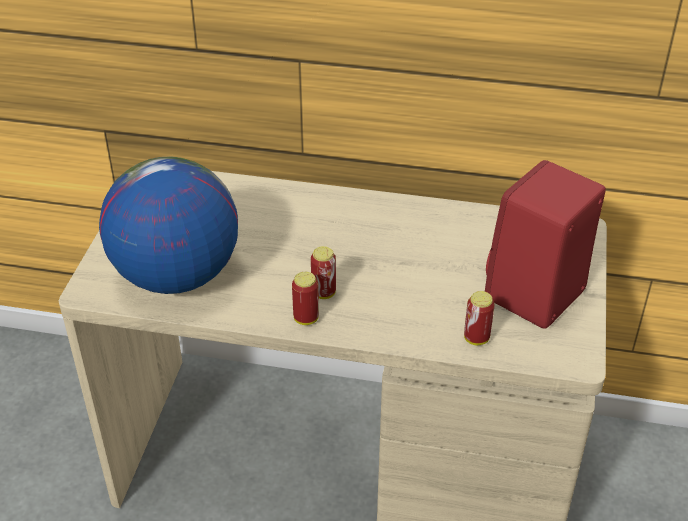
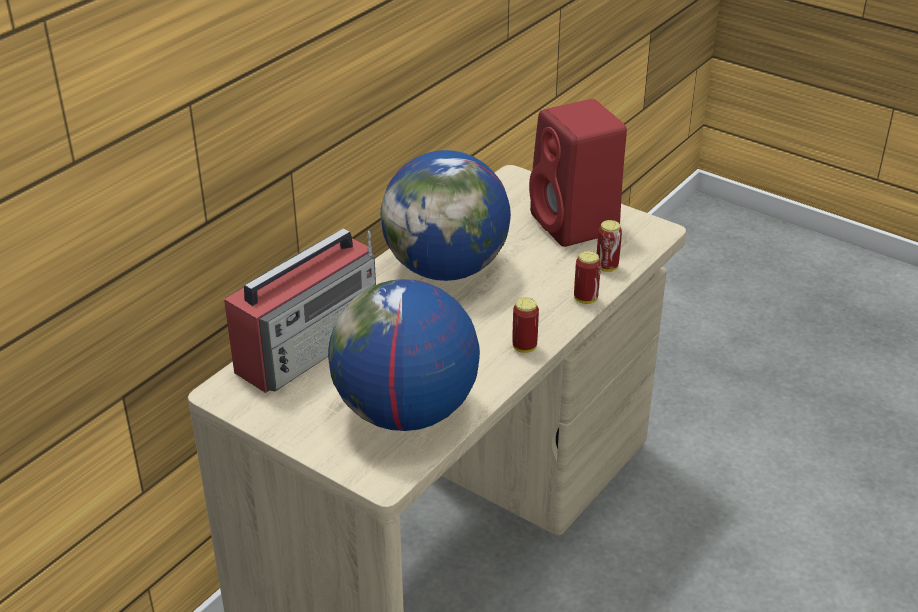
camera: 65 degrees left, 5 degrees down
(233, 197) = (310, 345): none -> radio
(323, 293) = (497, 328): can -> can (585, 299)
(392, 235) = (446, 269): none -> globe

